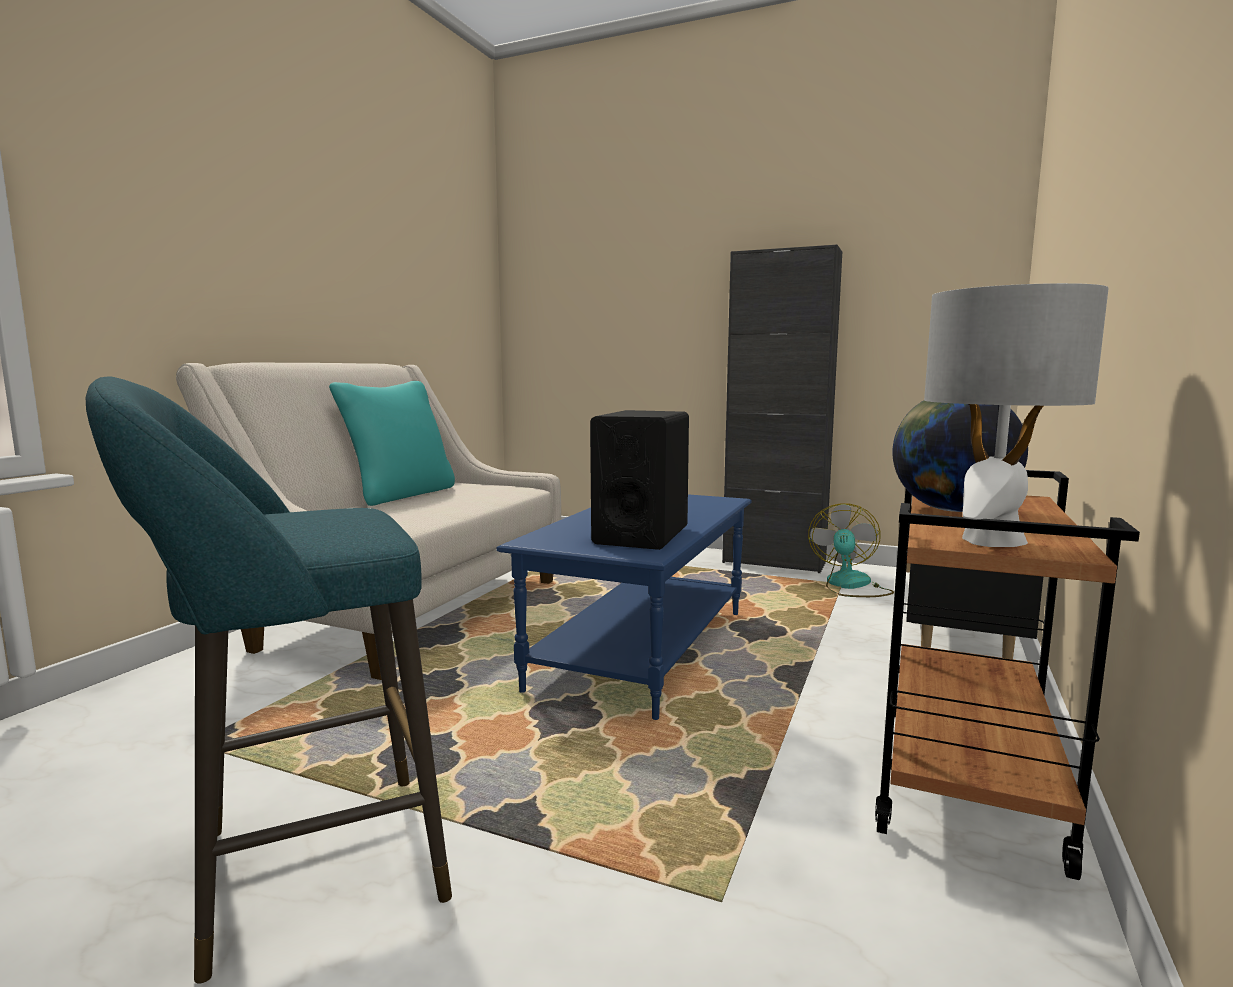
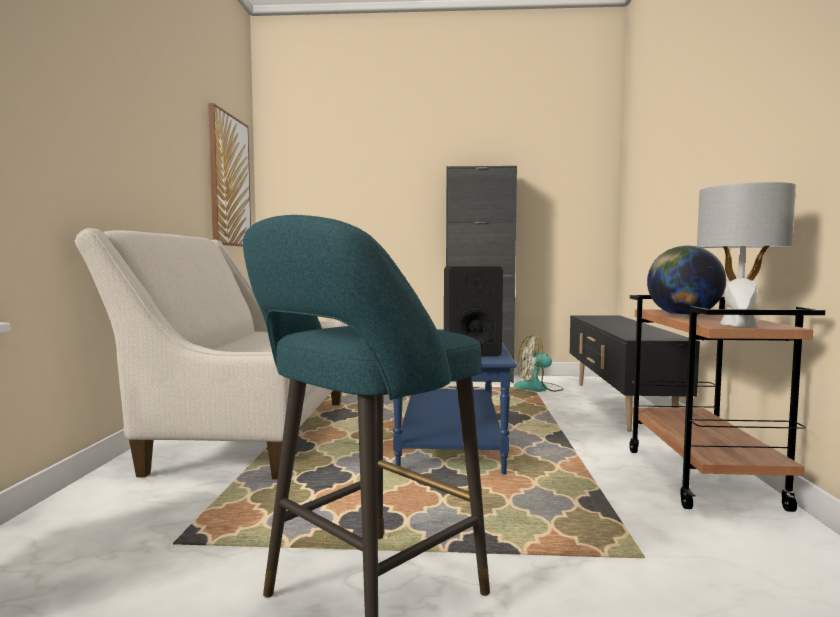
camera: 20 degrees left, 5 degrees down
(400, 495) = (236, 340): turquoise pillow -> none
(448, 287) = (229, 181): none -> picture
(850, 586) = (538, 388): fan -> fan turned 90 degrees counterclockwise

